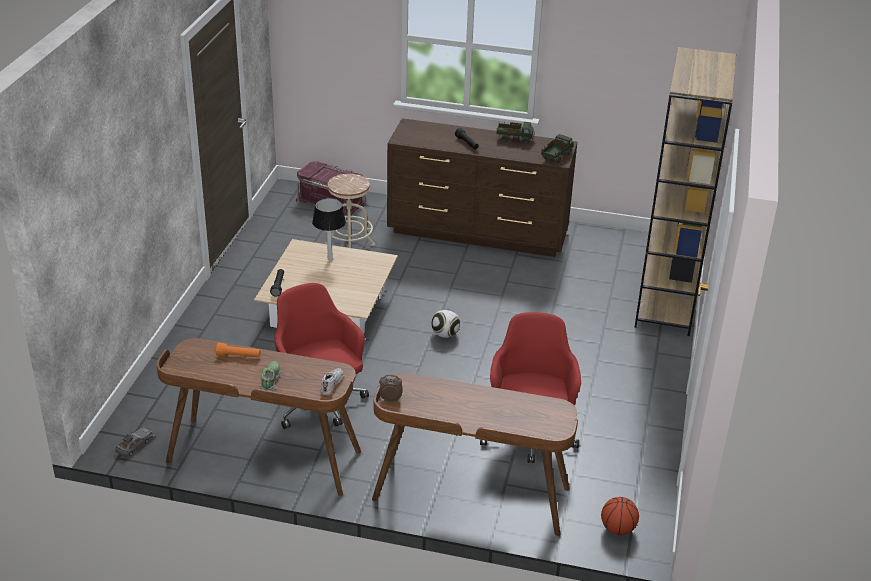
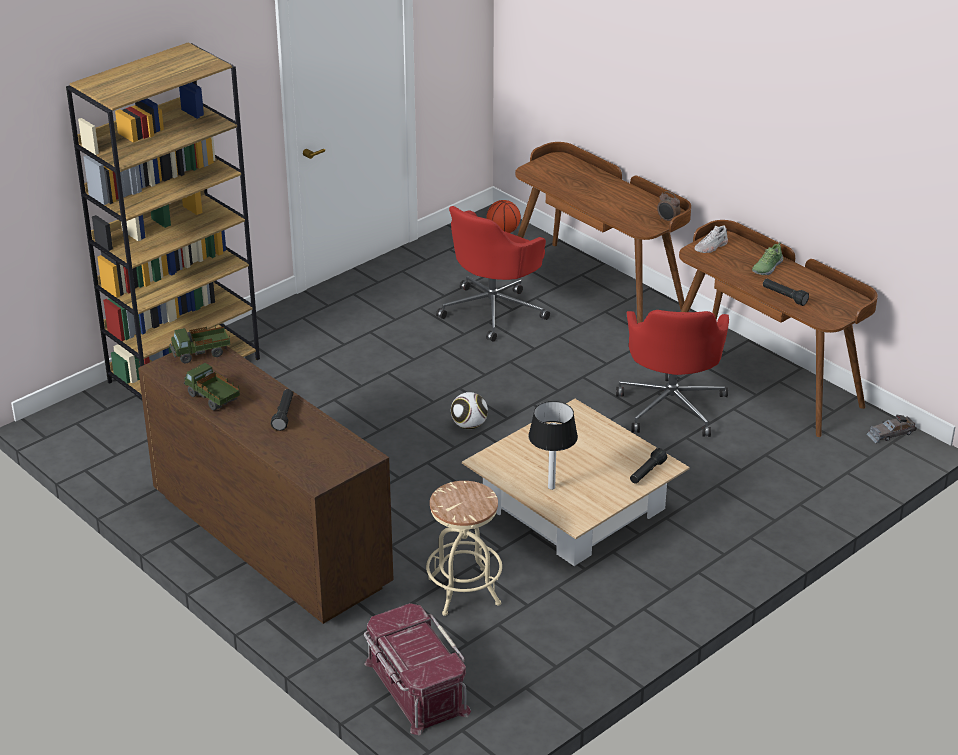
camera: 145 degrees left, 0 degrees up
(238, 356) = (784, 297): orange flashlight -> black flashlight

